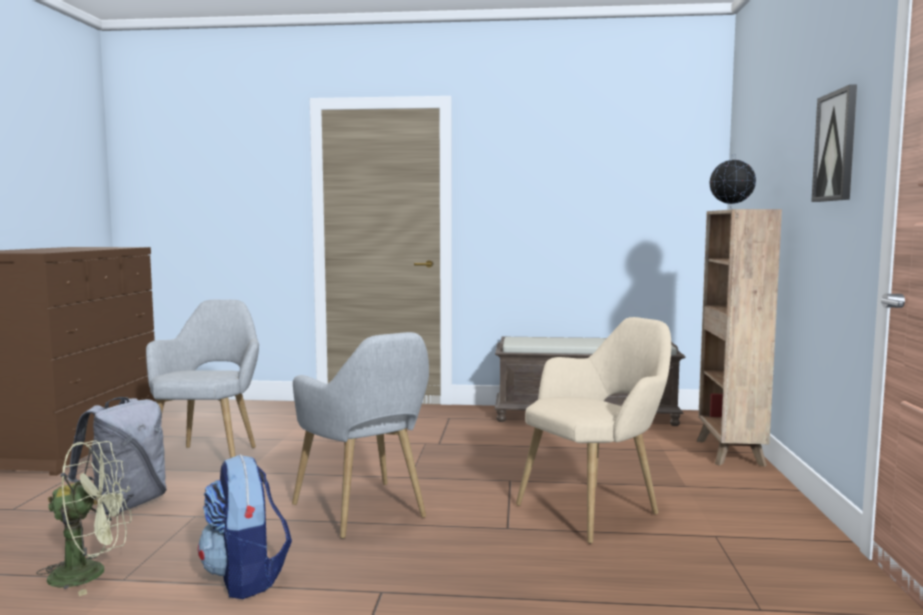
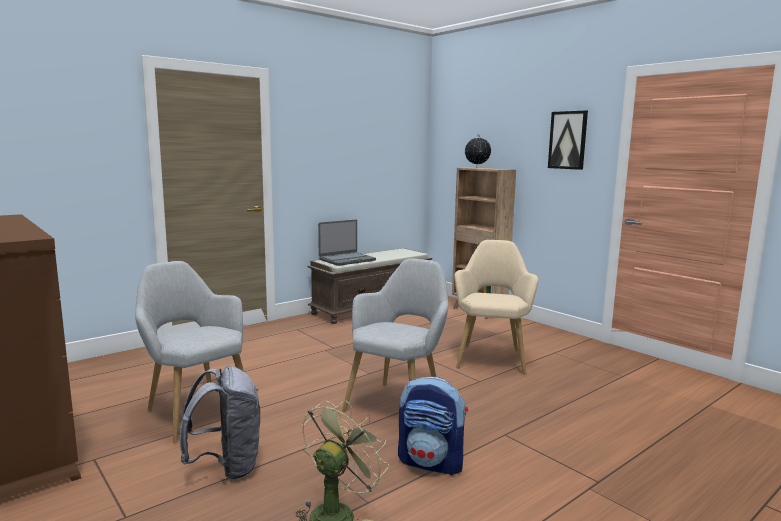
camera: 45 degrees left, 5 degrees up
(365, 513) = (399, 402): grey armchair -> grey armchair turned 75 degrees counterclockwise
(542, 340) = (347, 260): none -> laptop

